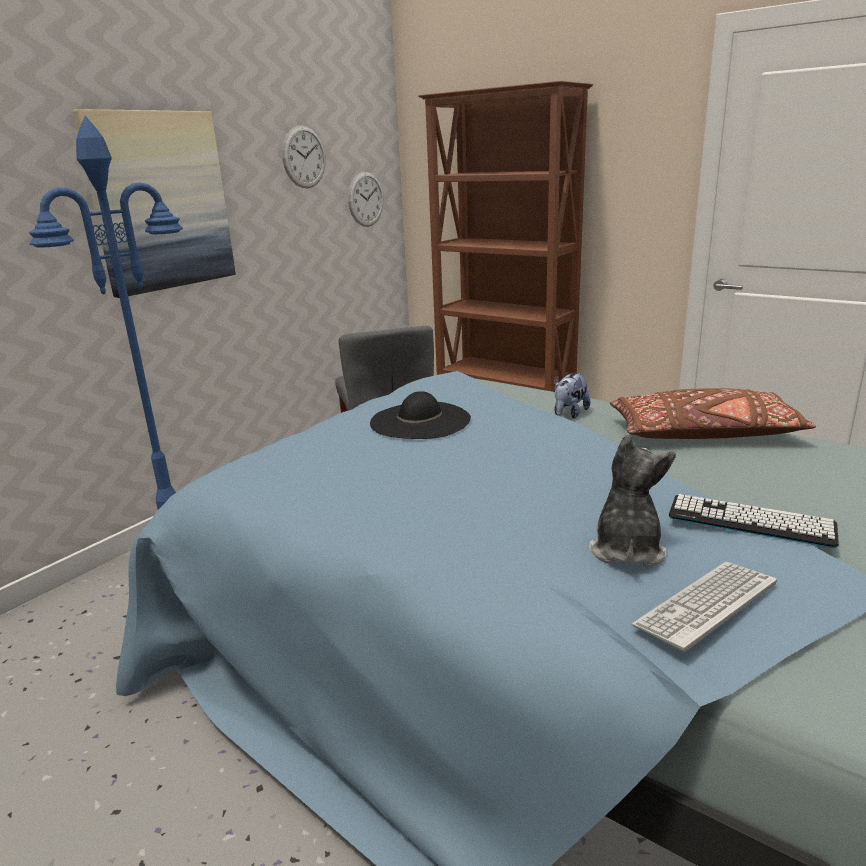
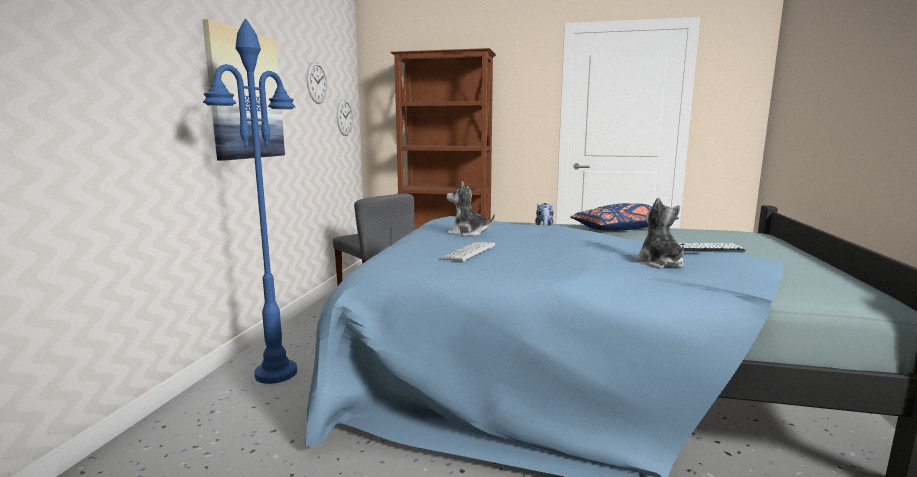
camera: 25 degrees left, 10 degrees down
(420, 421) = (468, 233): black hat -> plush toy
(704, 434) = (623, 229): brown pillow -> blue pillow
(705, 605) = (726, 272): keyboard -> keyboard (468, 252)

